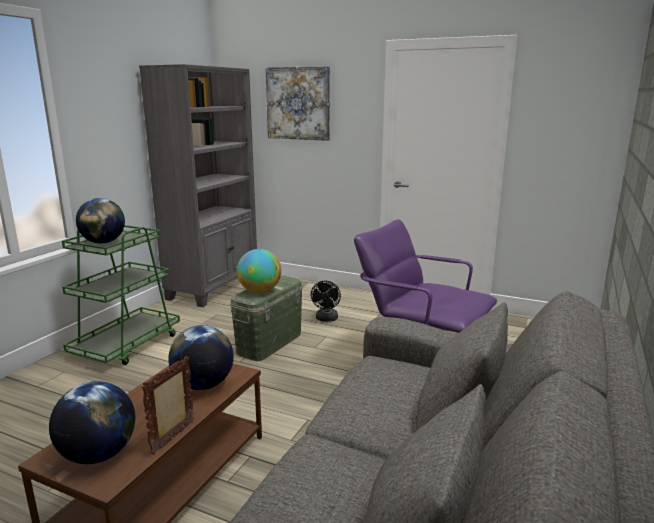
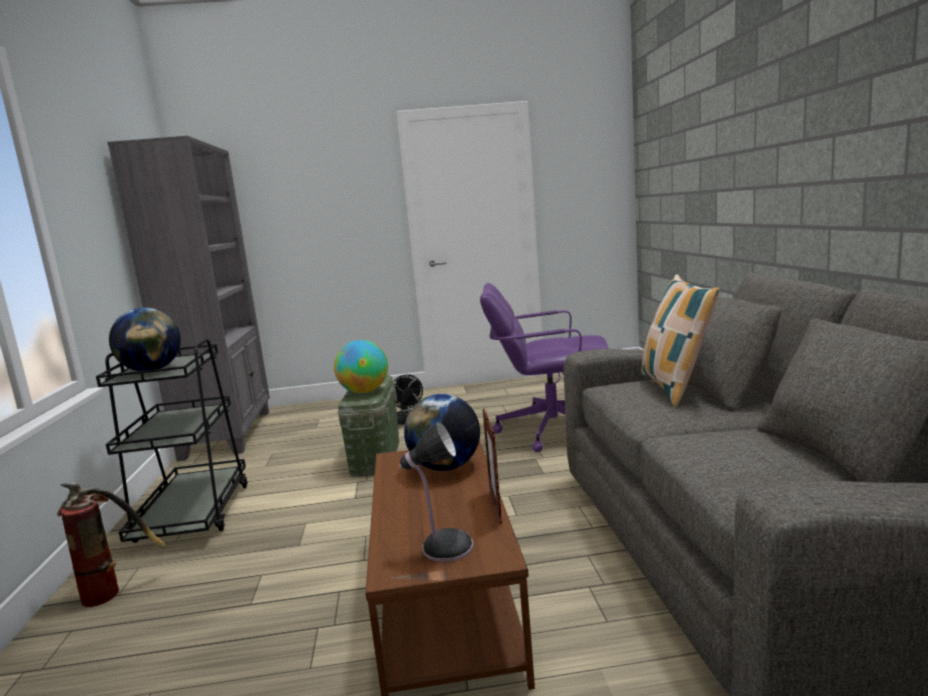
camera: 30 degrees left, 5 degrees down
(40, 382) = (116, 589): none -> fire extinguisher
(98, 455) = (444, 547): globe -> table lamp
(127, 345) = (194, 514): green cart -> black cart
(298, 103) = (297, 188): picture -> none
(417, 389) = (675, 388): none -> pillow

